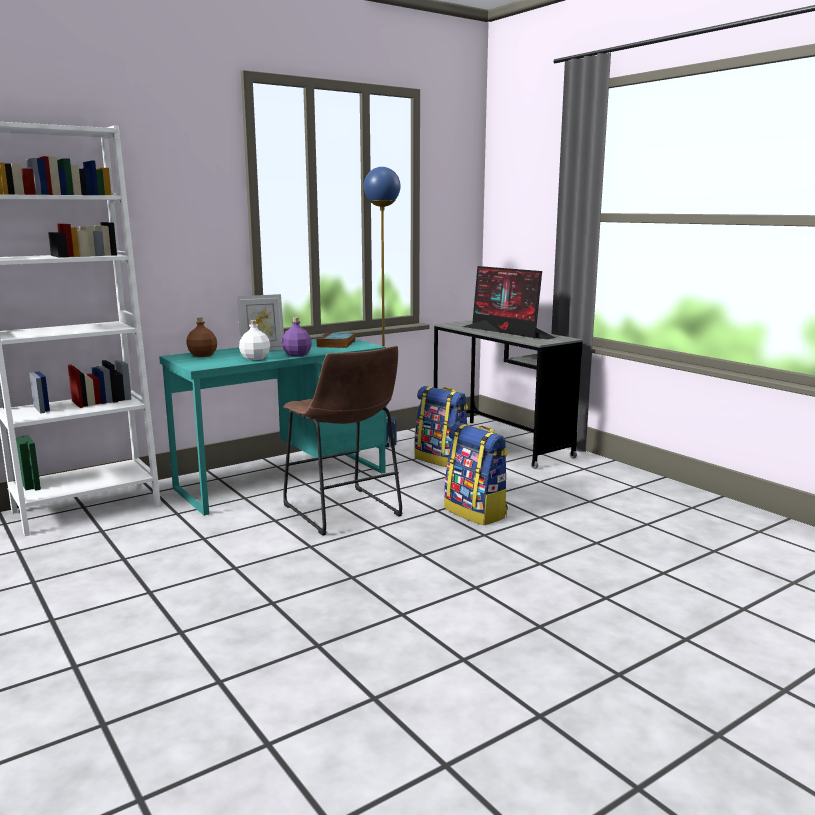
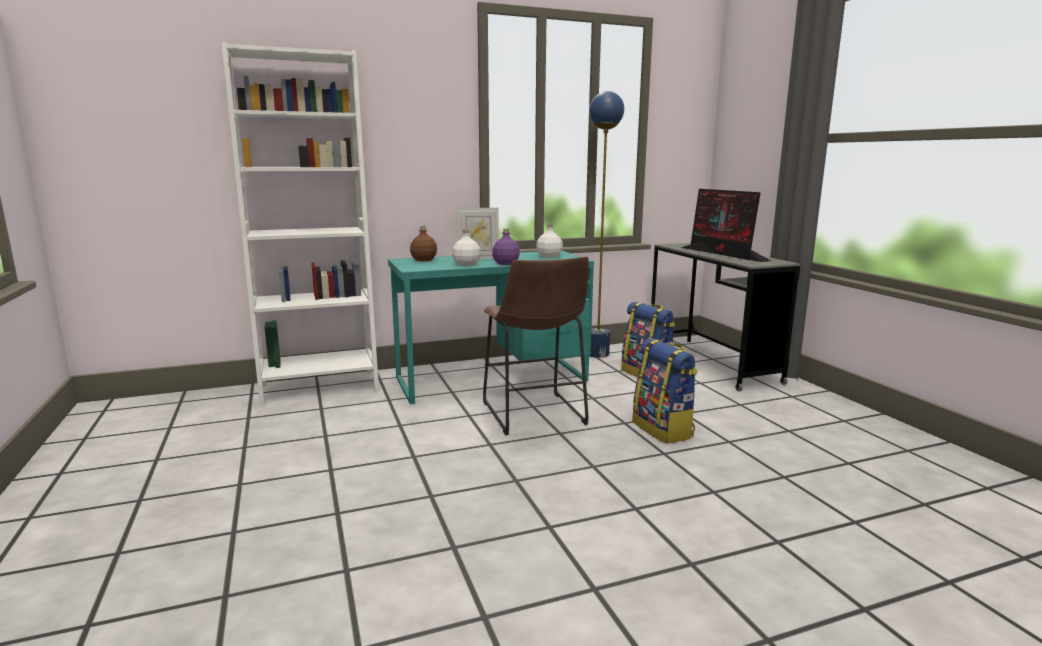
camera: 15 degrees right, 0 degrees up
(336, 344) = (549, 256): book -> white bottle

